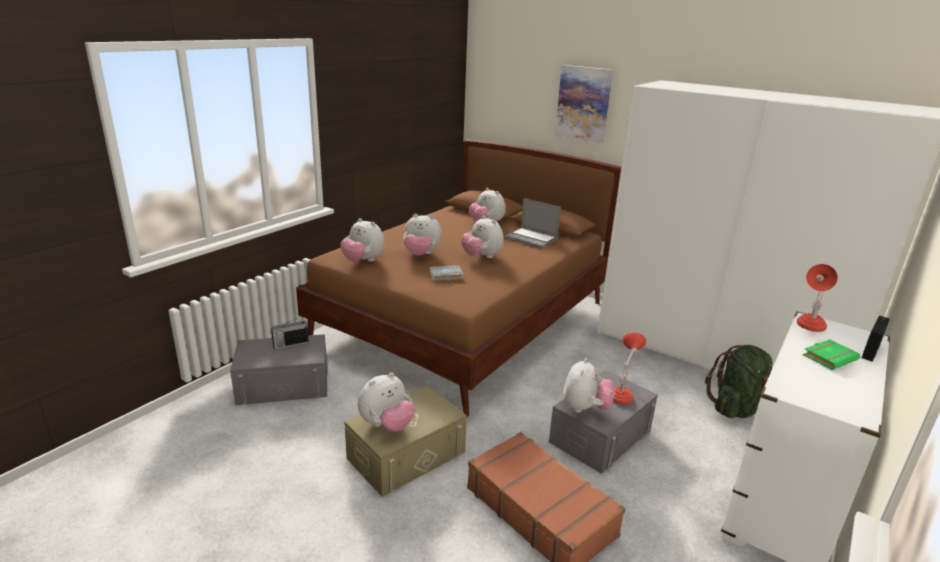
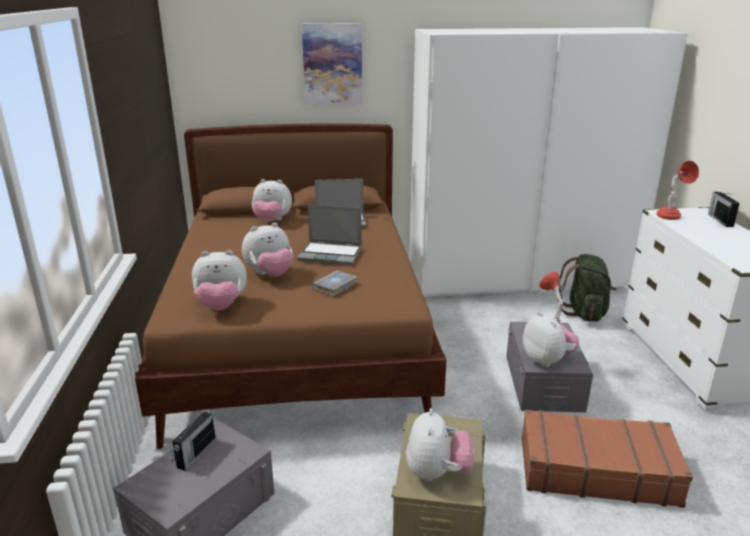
camera: 40 degrees left, 0 degrees up
(482, 256) = (331, 254): plush toy -> laptop
(829, 357) = (715, 233): green book -> none

